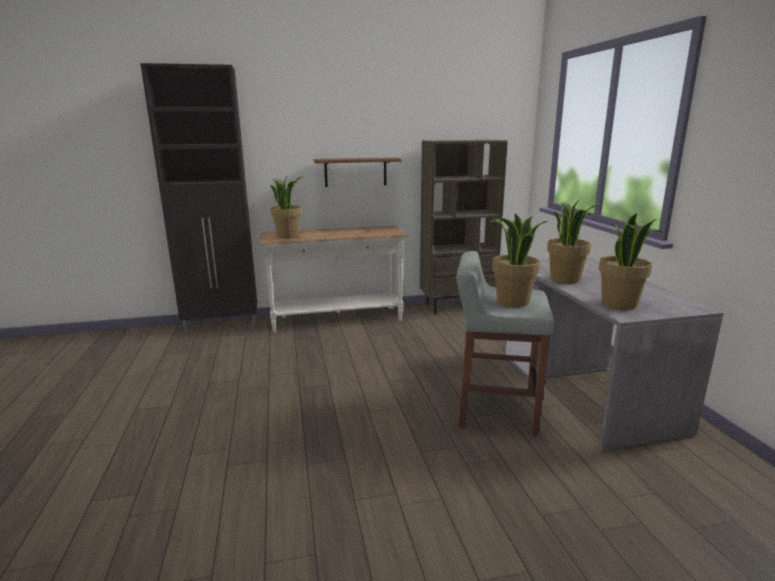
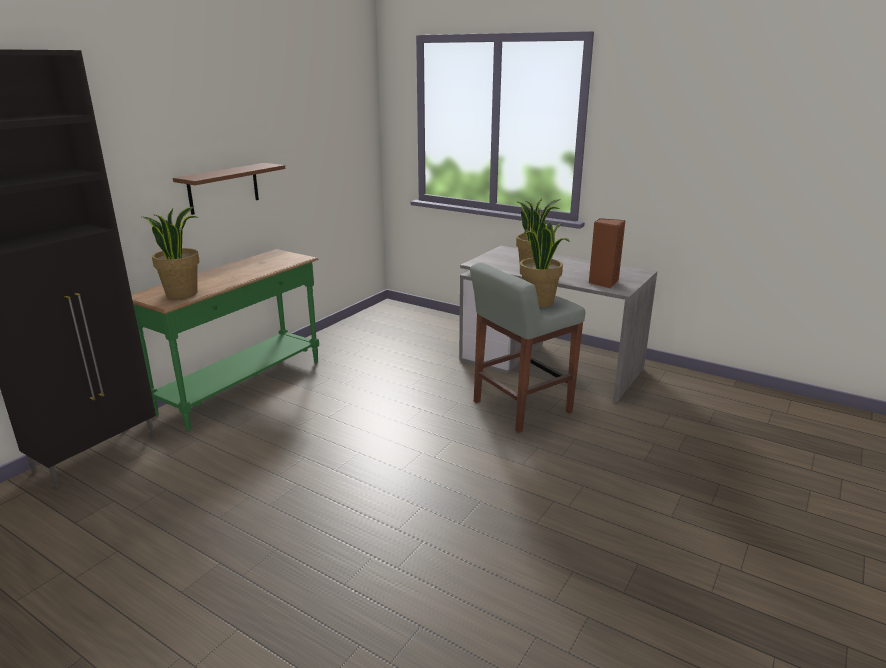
camera: 45 degrees left, 5 degrees up
(337, 320) = (244, 387): white console table -> green console table
(457, 306) = (349, 328): brown bookcase -> none
(620, 304) = (603, 282): potted plant -> brown speaker

